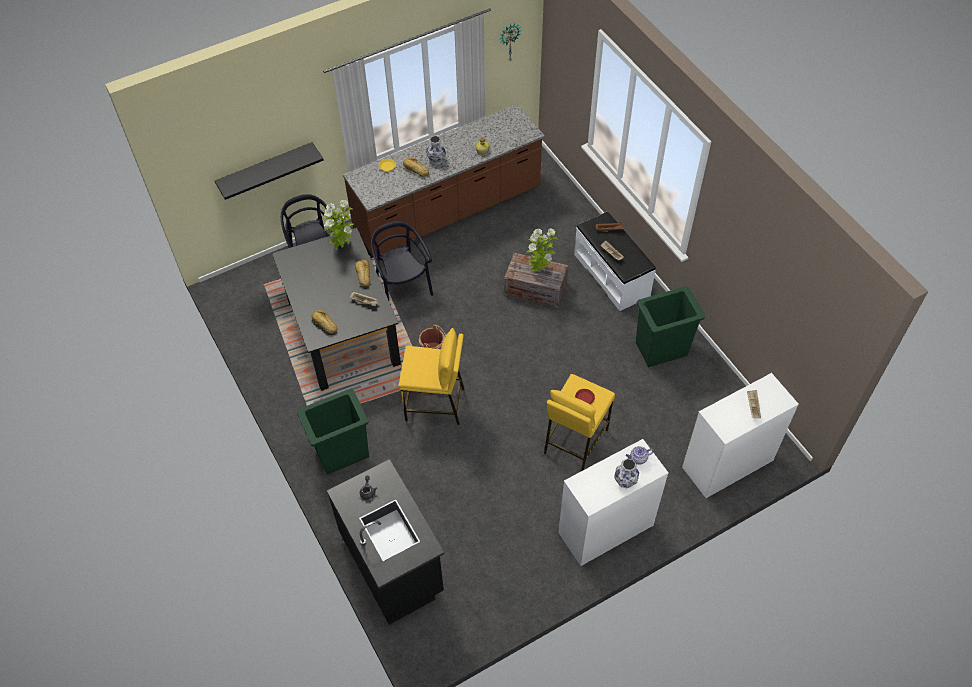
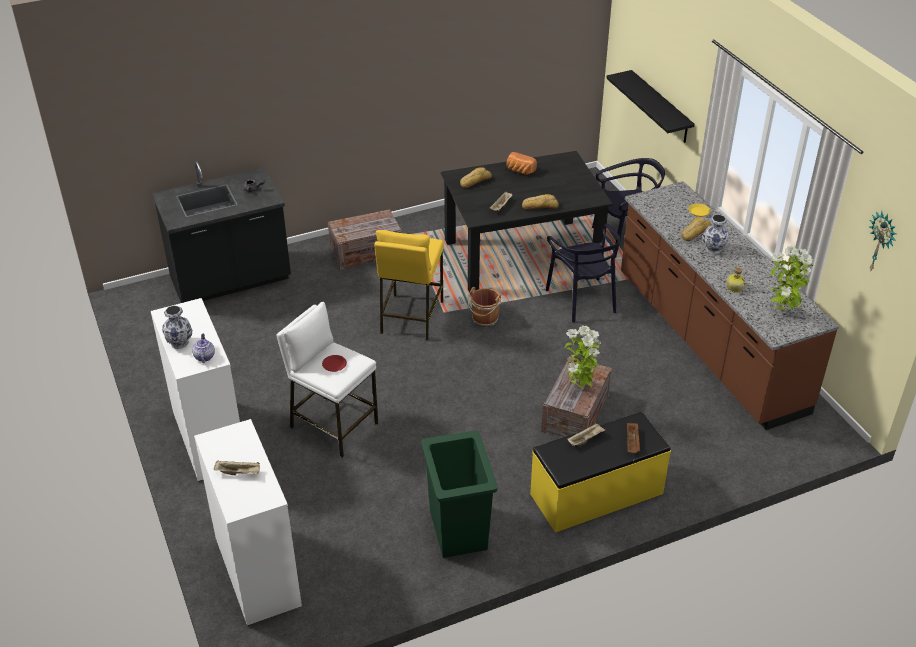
camera: 95 degrees right, 15 degrees down
(306, 292) = (519, 171): none -> bread
(341, 452) = (366, 252): green trash can -> crate
(342, 246) = (584, 193): potted plant -> potted plant (782, 313)
(402, 287) = (582, 300): black chair -> black chair turned 90 degrees clockwise
(575, 441) = (333, 425): yellow stool -> white stool
(612, 275) = (597, 494): white bench -> yellow bench

